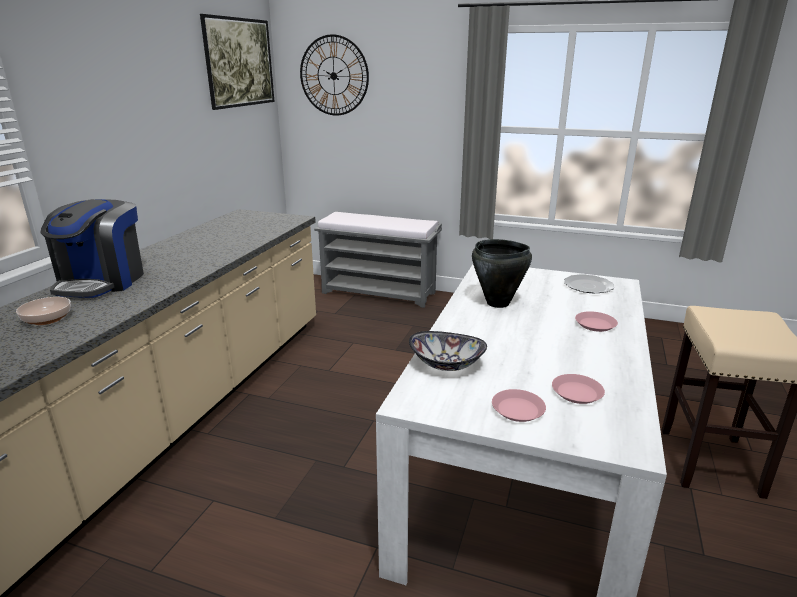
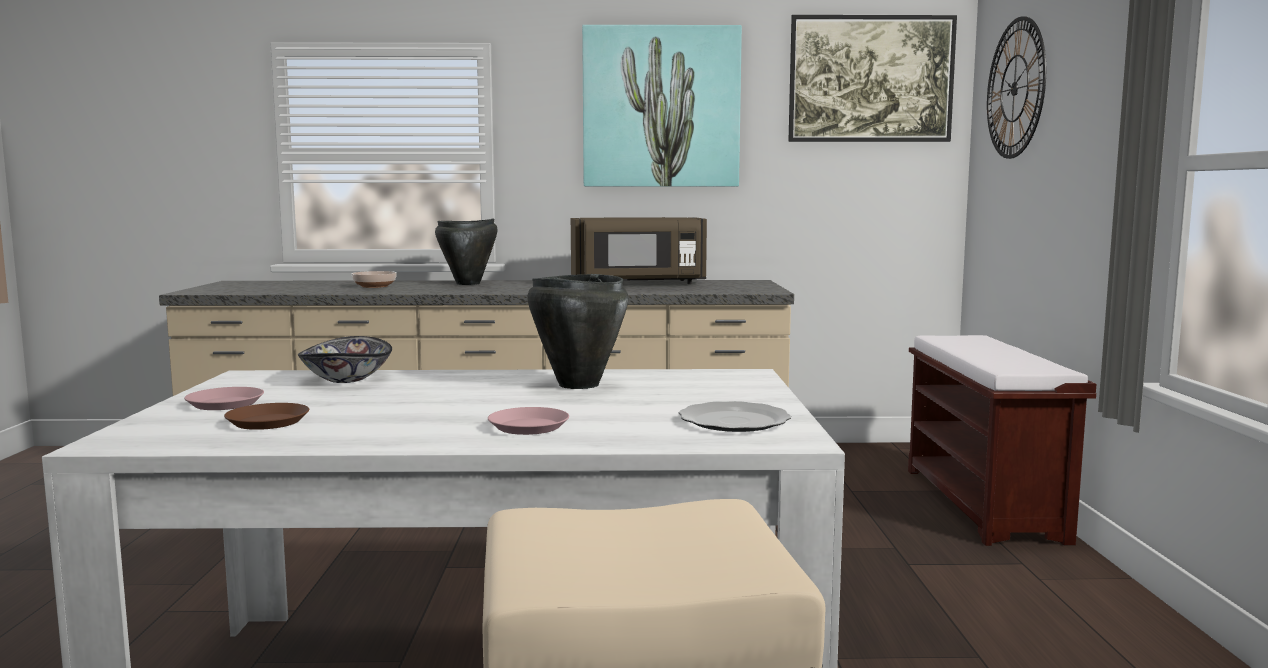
camera: 70 degrees right, 15 degrees down
(102, 281) = (468, 283): coffee machine -> black cooking pot
(142, 89) = (661, 107): none -> picture
(205, 236) = (638, 283): none -> brown microwave
(380, 292) = (984, 504): grey bench -> brown bench
(577, 392) = (268, 422): pink plate -> brown plate

